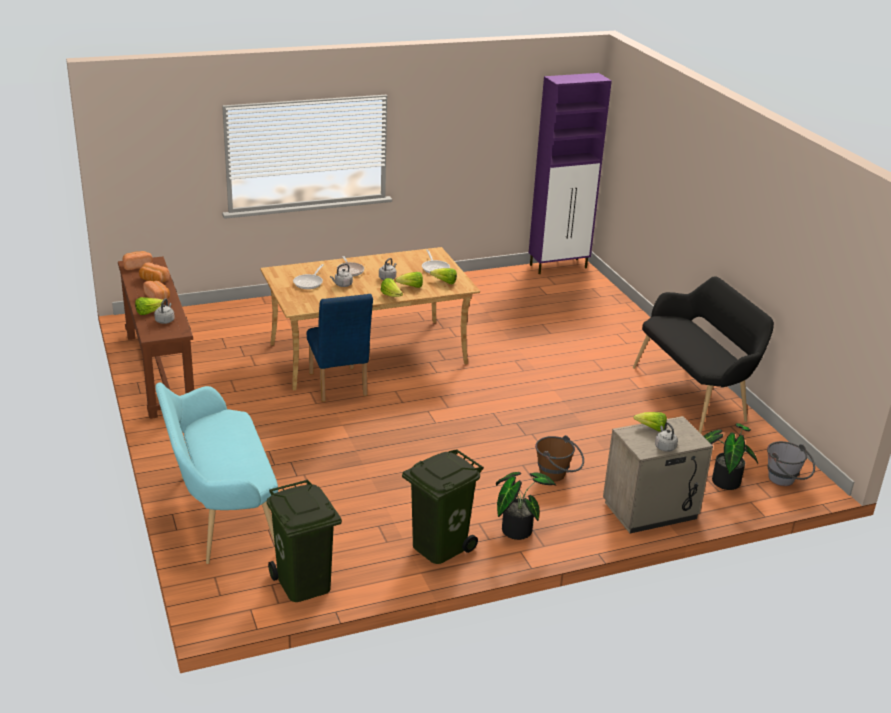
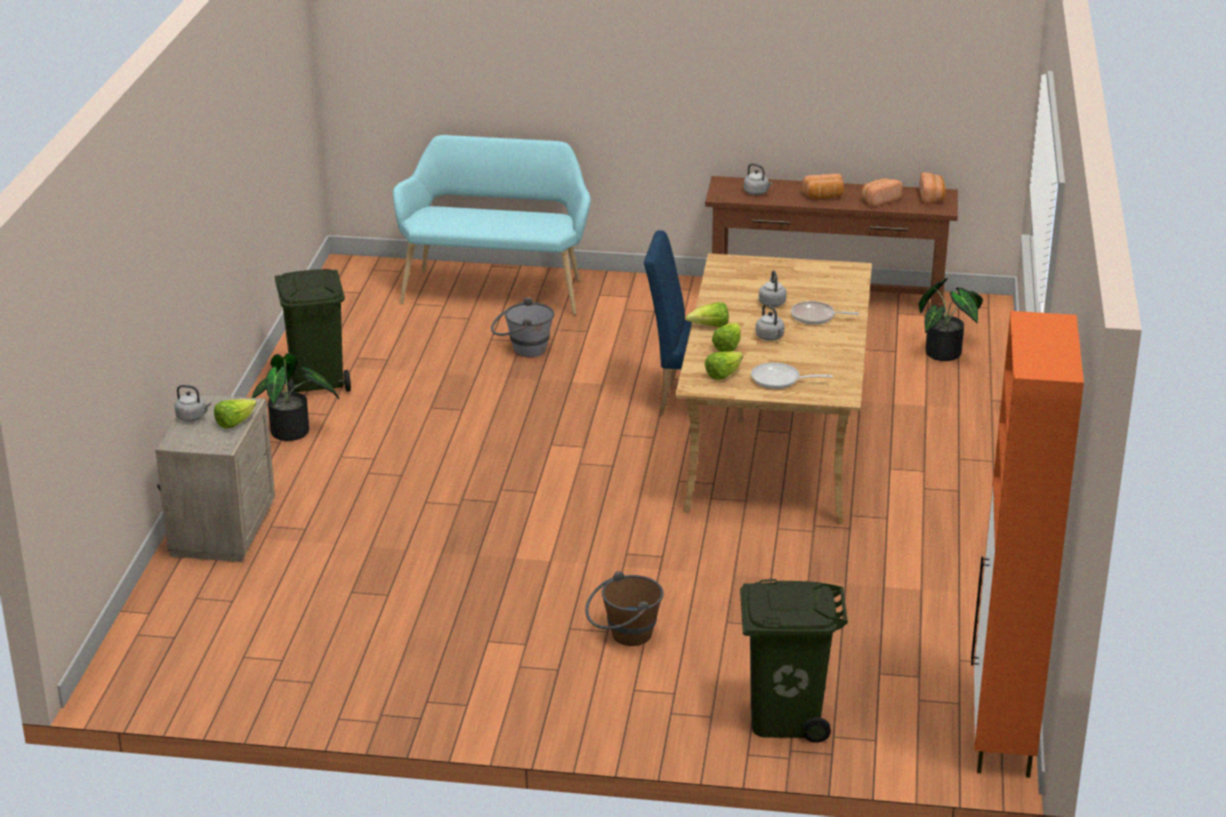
camera: 120 degrees right, 0 degrees up
(148, 312) = (786, 187): lettuce -> none
(303, 583) = (344, 306): green trash can -> green trash can (784, 717)
(309, 282) = (796, 283): frying pan -> none
(557, 476) = (355, 491): brown bucket -> brown bucket (624, 637)
(559, 266) = (1001, 737): purple cabinet -> orange cabinet
(694, 394) = (423, 689): black bench -> none
(723, 480) = (210, 612): potted plant -> potted plant (948, 353)
(785, 481) = (149, 664): grey bucket -> grey bucket (522, 350)

